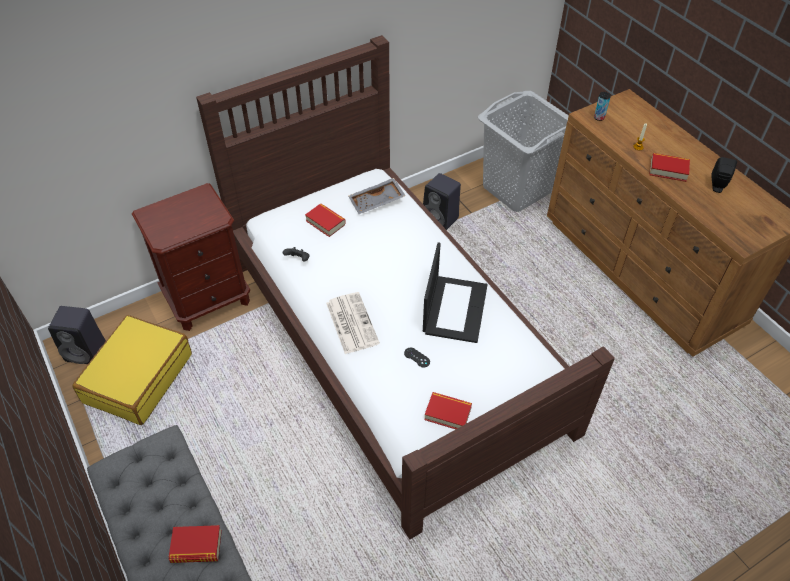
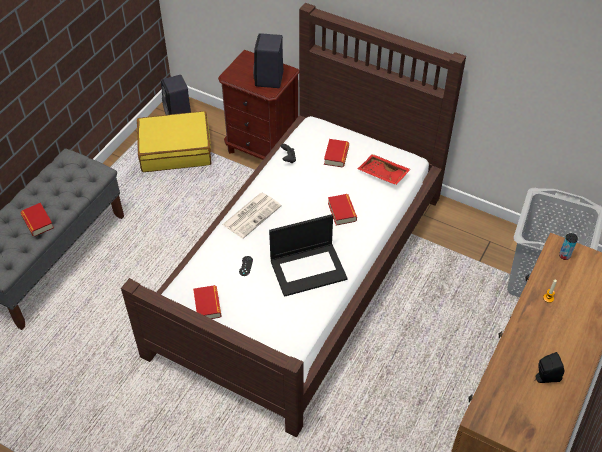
camera: 60 degrees right, 0 degrees up
(377, 202) = (382, 174): grey tray -> red tray
(441, 219) = (453, 244): black speaker -> black speaker (269, 79)
(668, 170) = (535, 331): book -> book (342, 212)

